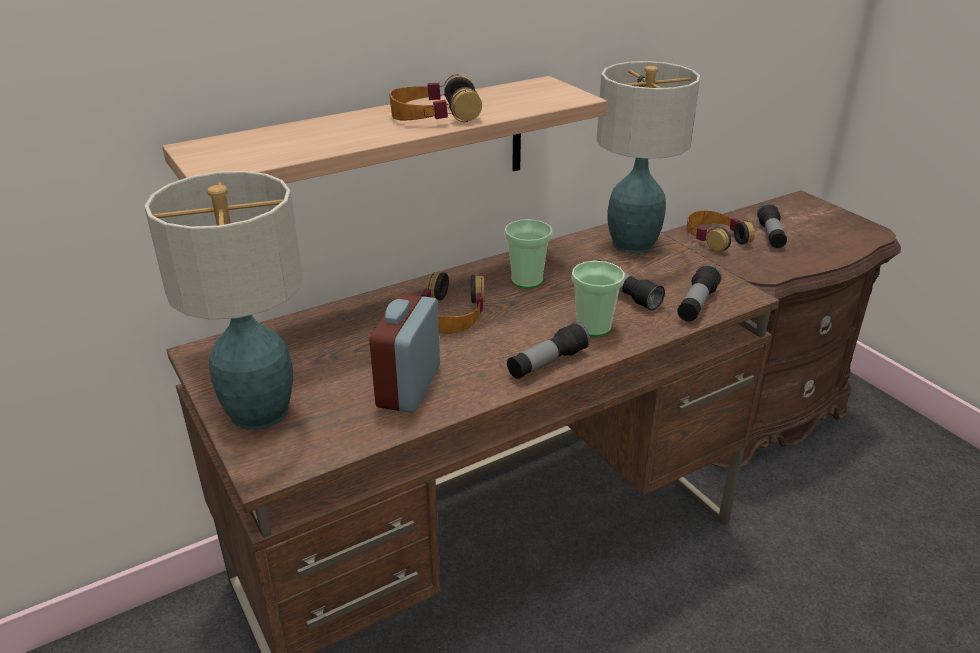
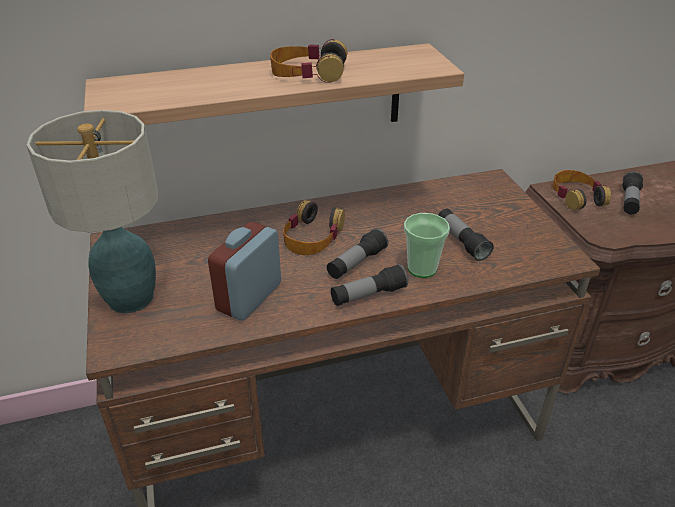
camera: 15 degrees right, 5 degrees up
(527, 280) = (385, 216): cup -> none
(631, 244) = (489, 195): table lamp -> none
(696, 304) = (521, 261): flashlight -> flashlight (356, 263)

